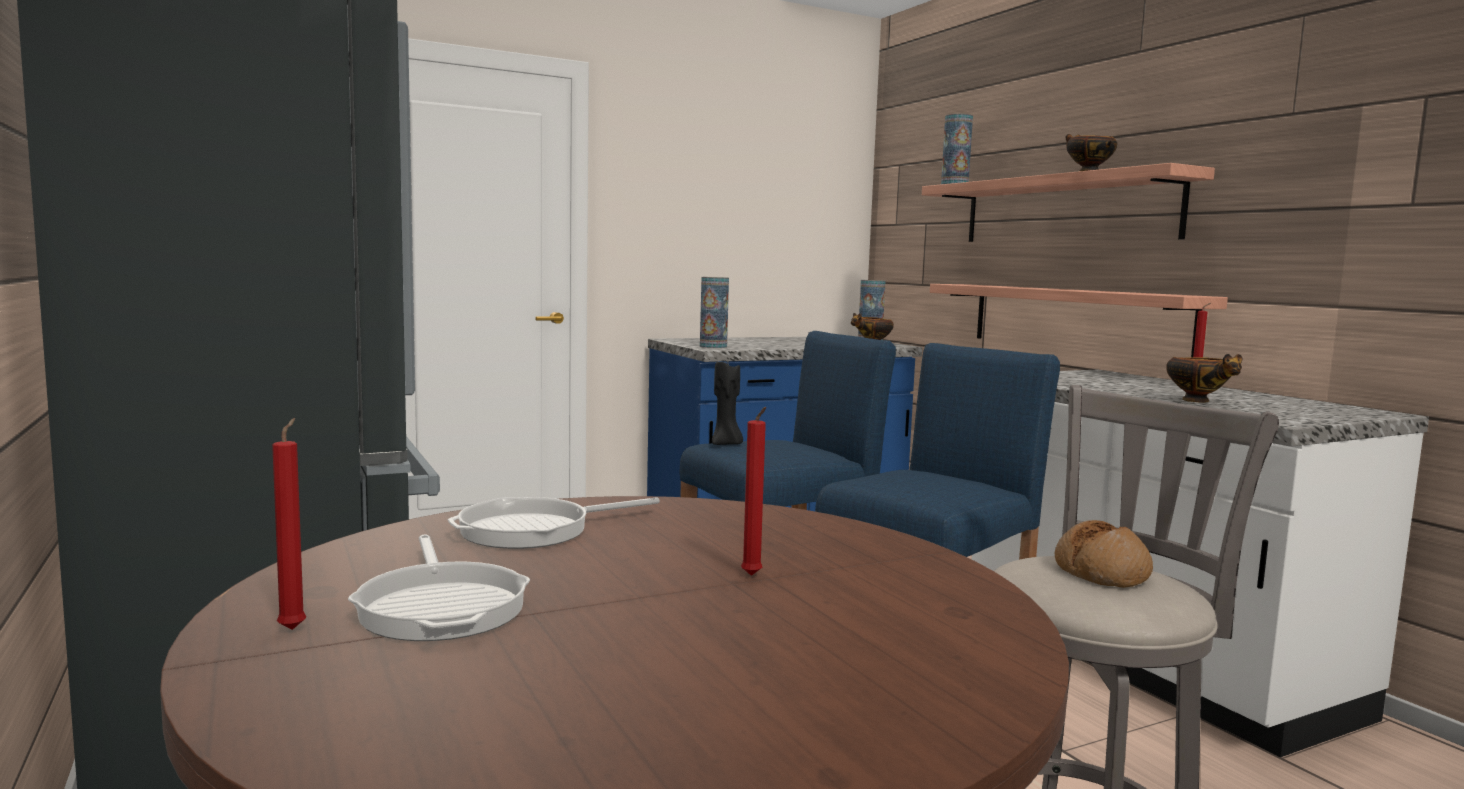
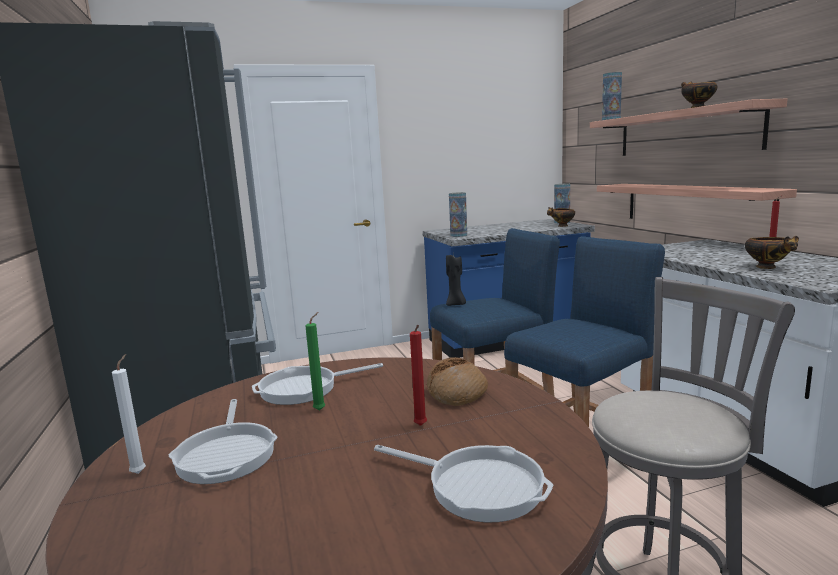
camera: 10 degrees right, 5 degrees up
(294, 628) = (140, 472): red candle -> white candle
(577, 555) = (321, 409): none -> green candle
(875, 642) = (478, 486): none -> frying pan
(1102, 572) = (672, 406): bread -> bread (457, 392)

